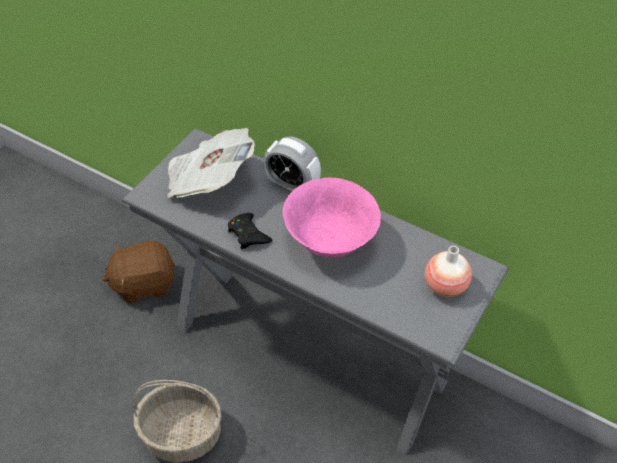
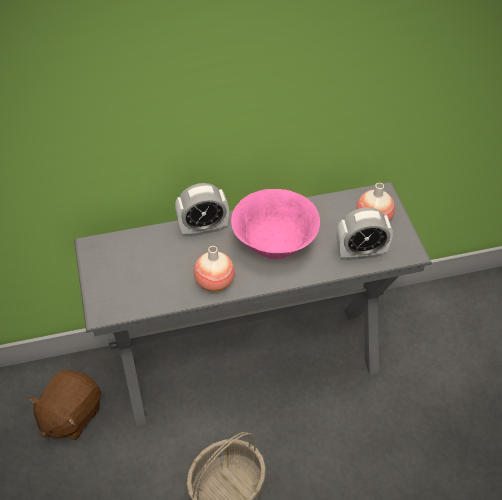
camera: 45 degrees left, 0 degrees up
(209, 180) = (137, 267): newspaper -> none
(248, 234) = (214, 282): black game controller -> vase
(396, 304) = (361, 252): none -> alarm clock

